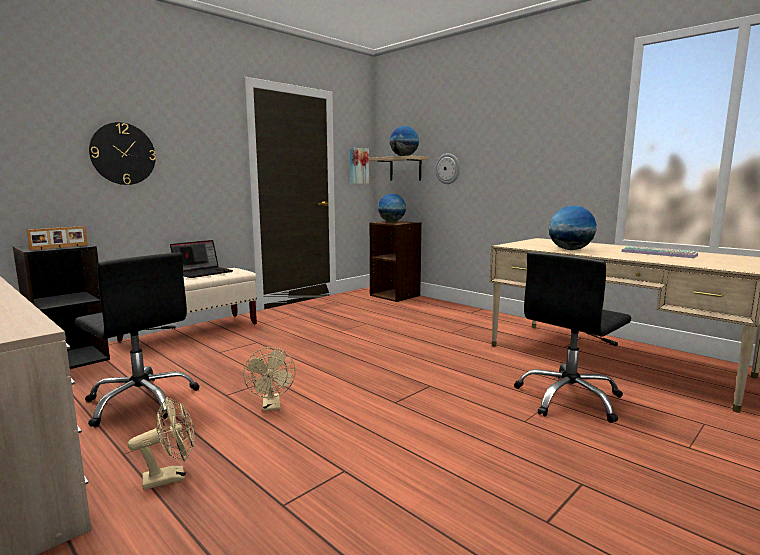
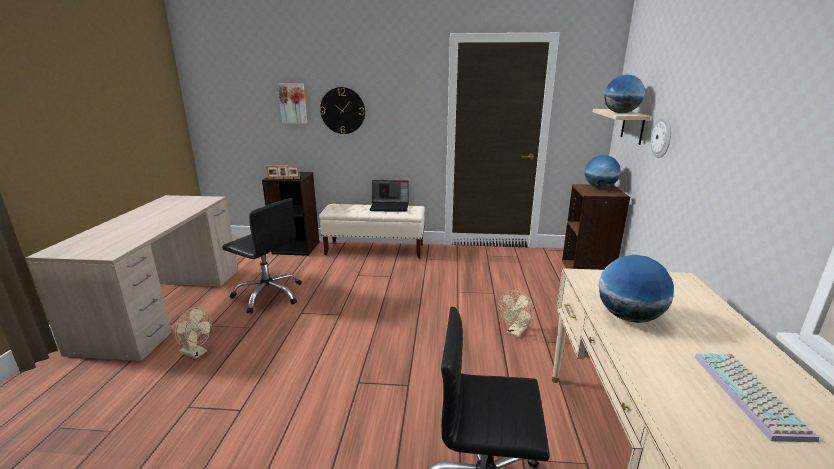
camera: 50 degrees right, 10 degrees up
(142, 401) = (269, 295): black office chair -> black office chair turned 60 degrees counterclockwise
(272, 406) = (301, 336): beige fan -> beige fan (515, 332)
(358, 166) = (588, 116): picture -> picture (293, 103)

